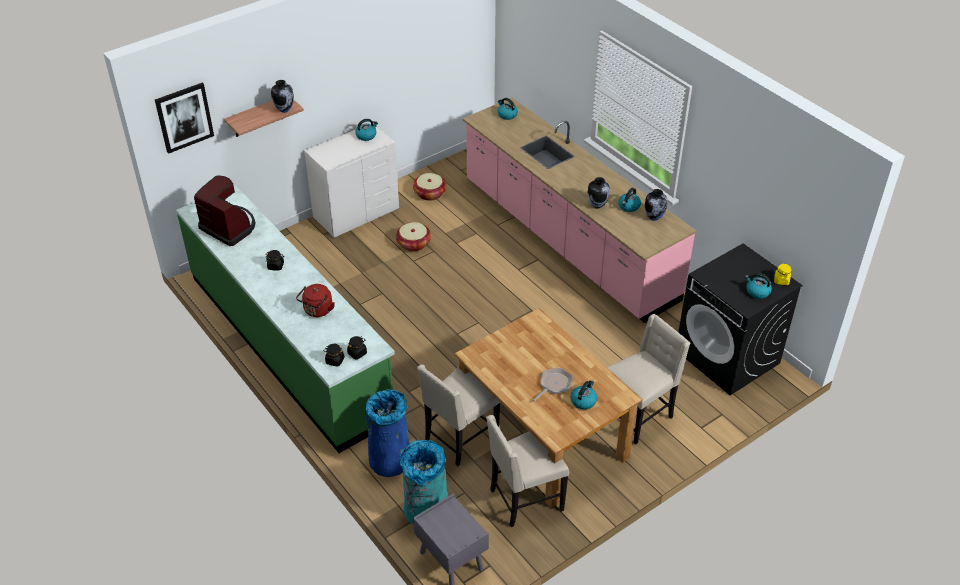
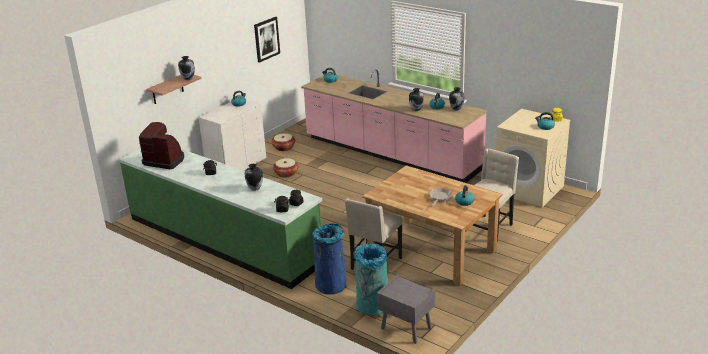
camera: 15 degrees left, 15 degrees down
(184, 117) = (120, 86): picture -> picture (266, 39)
(317, 311) = (255, 189): red kettle -> vase
(524, 500) = (438, 285): beige chair -> none
(728, 357) = (529, 189): black washing machine -> beige washing machine

